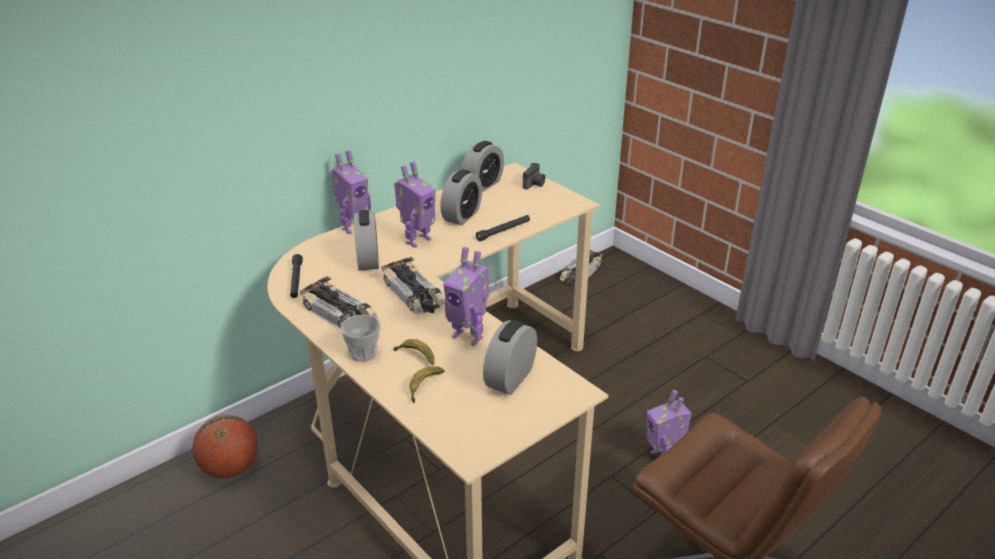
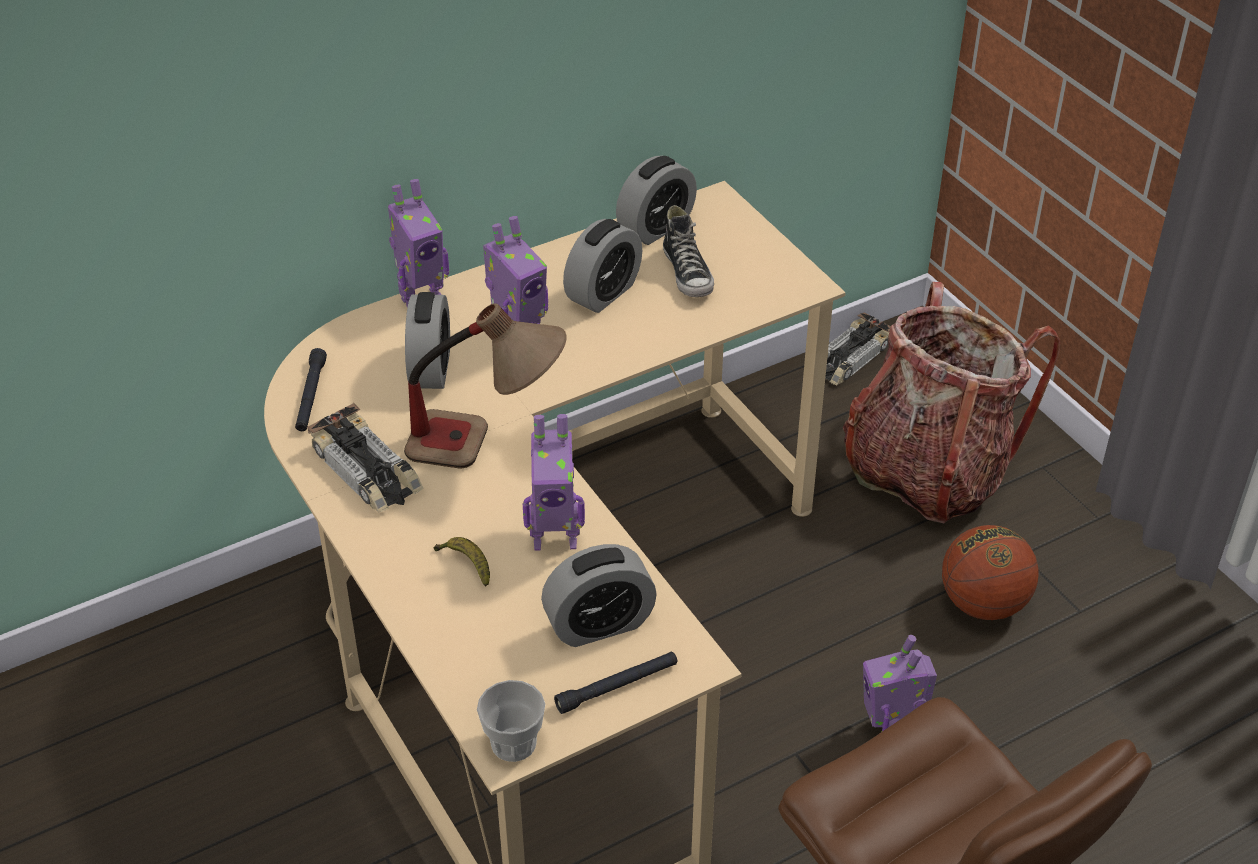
camera: 10 degrees right, 10 degrees up
(230, 468) = (203, 656): basketball -> basketball (983, 604)
(363, 353) = (387, 549): cup -> cup (513, 743)
(414, 295) = (489, 447): toy car -> table lamp
(424, 386) = (465, 621): banana -> none
(468, 336) = (555, 537): toy robot -> toy robot turned 45 degrees counterclockwise
(503, 231) = (665, 333): black flashlight -> black flashlight (617, 687)
(508, 203) = (688, 274): none -> shoe
(510, 378) = (599, 624): alarm clock -> alarm clock turned 150 degrees counterclockwise
(534, 184) = (745, 235): camera -> none
(640, 321) = (927, 471): none -> backpack

